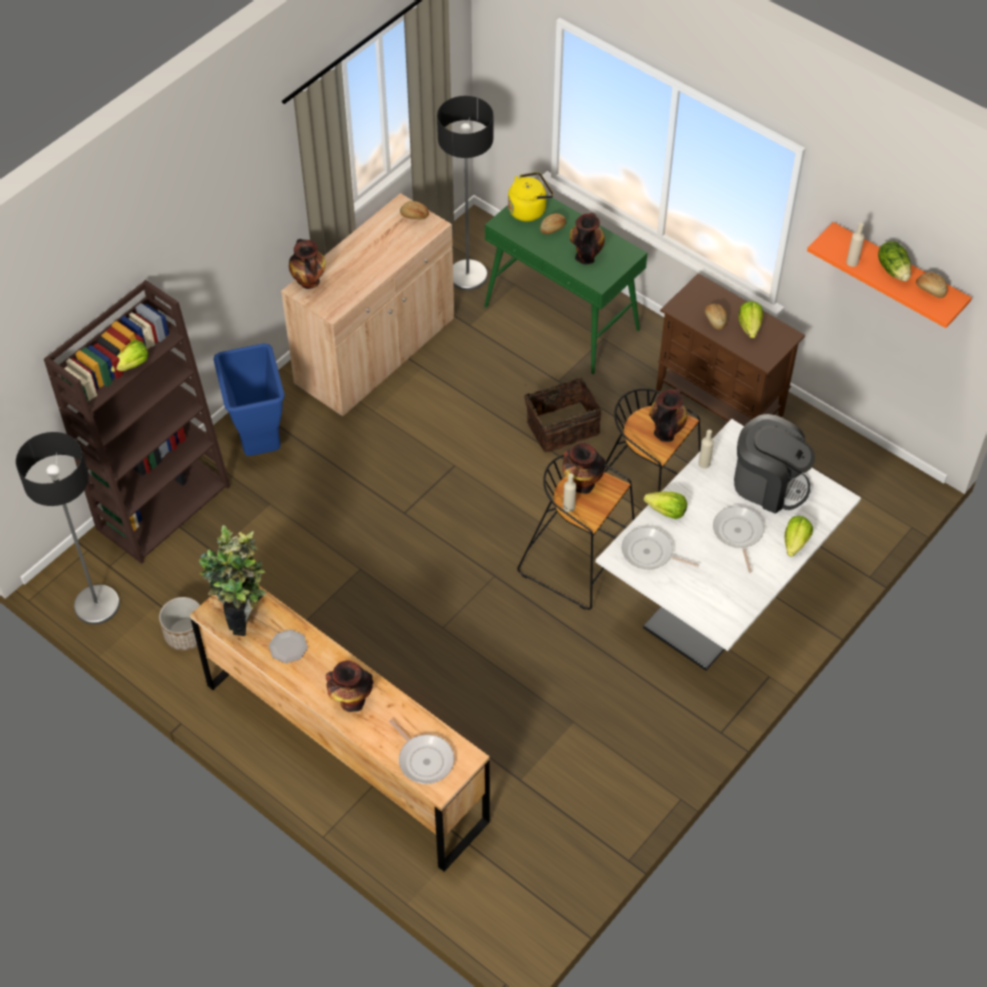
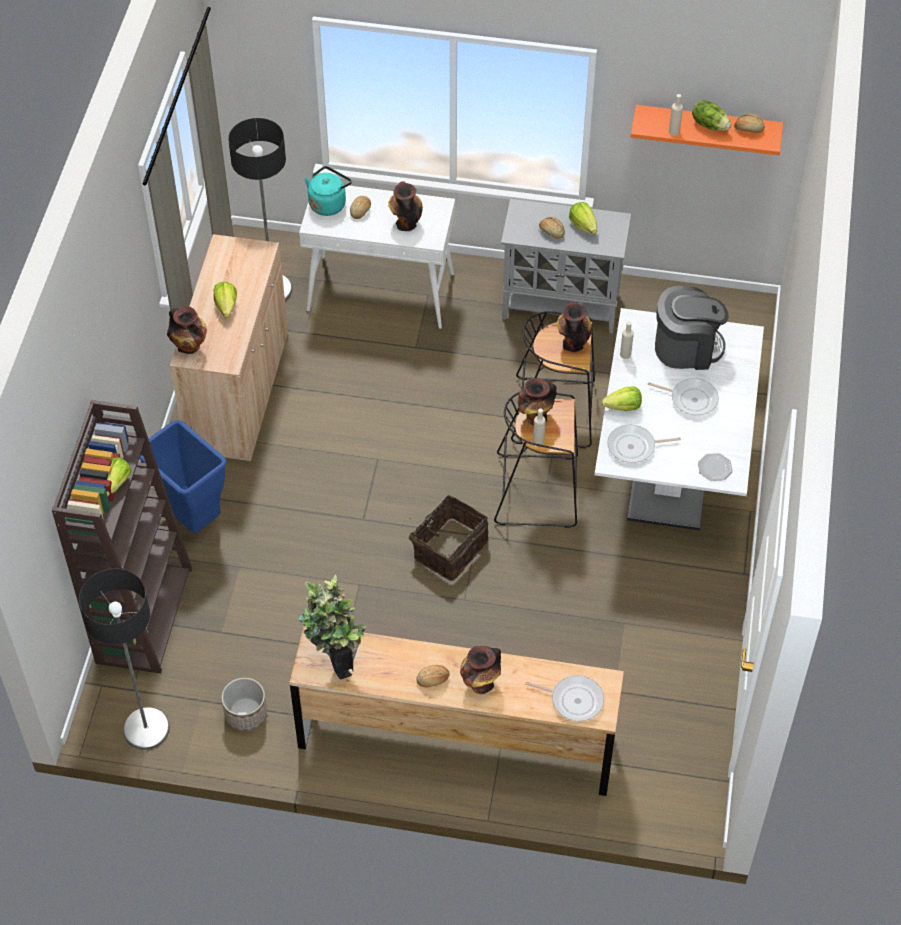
camera: 30 degrees left, 0 degrees up
(288, 647) = (395, 667): plate -> plate (715, 468)
(414, 215) = (240, 249): bread -> bread (433, 680)
(529, 210) = (328, 203): yellow kettle -> turquoise kettle
(561, 426) = (445, 384): basket -> basket (448, 548)
(562, 318) = (381, 292): green console table -> white console table
(720, 403) = (562, 306): brown cabinet -> grey cabinet
(738, 534) = (691, 399): frying pan -> frying pan turned 150 degrees clockwise
(795, 542) = (739, 385): lettuce -> lettuce (226, 306)

